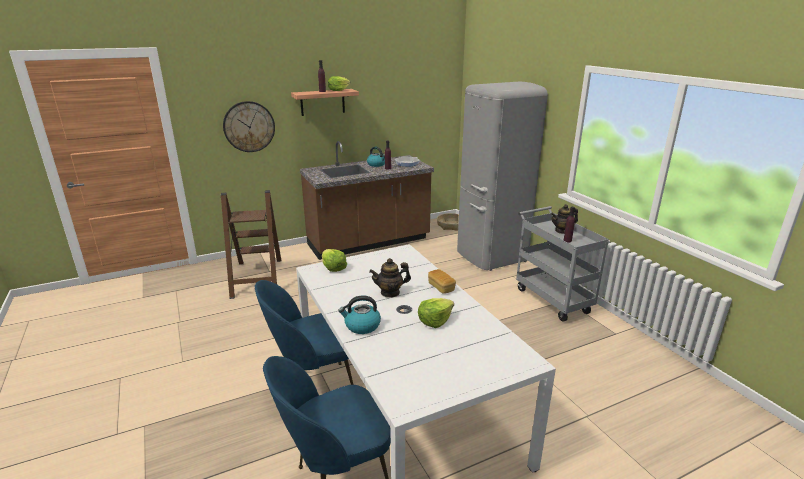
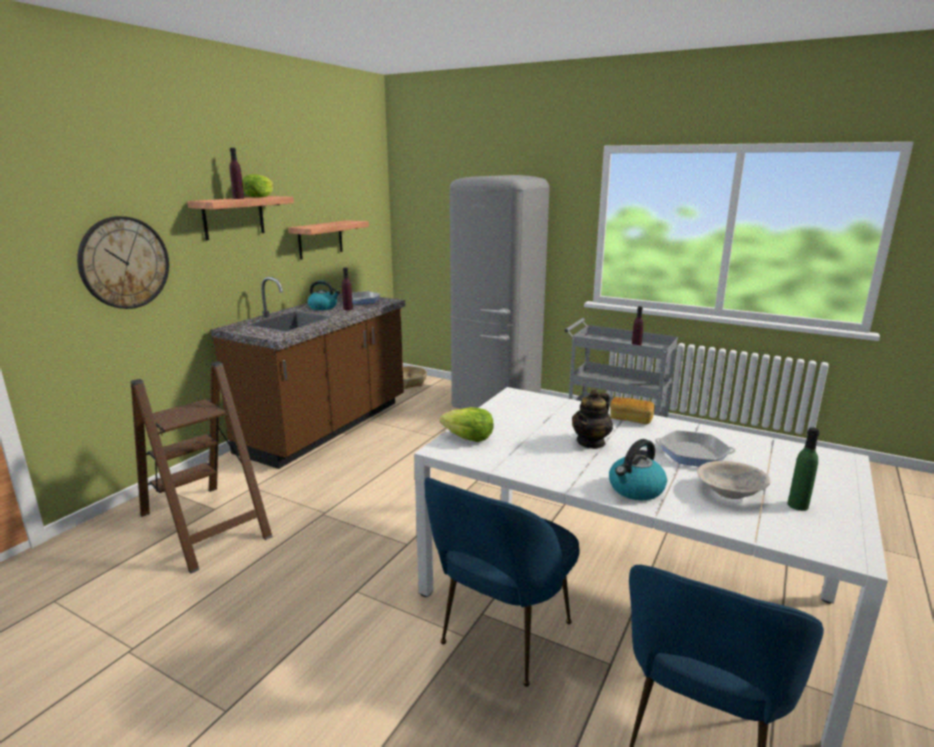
camera: 35 degrees left, 5 degrees down
(391, 117) = (320, 239): none -> shelf
(408, 349) = (730, 493): none -> beige bowl
(432, 372) = (798, 505): none -> green bottle
(435, 320) = (693, 454): lettuce -> frying pan
(562, 231) = (615, 341): teapot -> none

